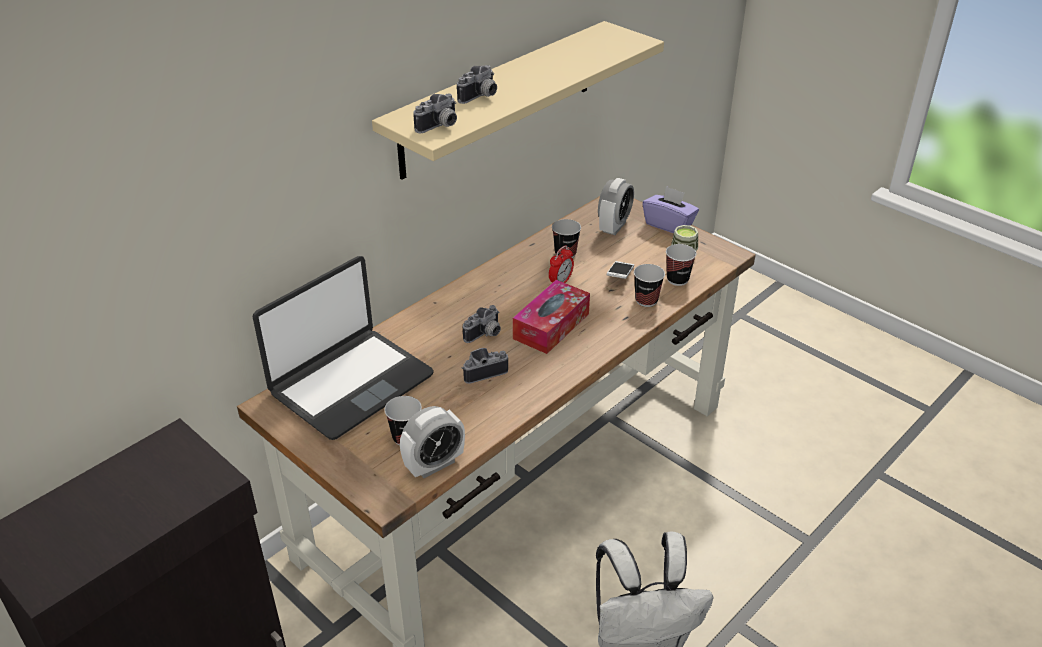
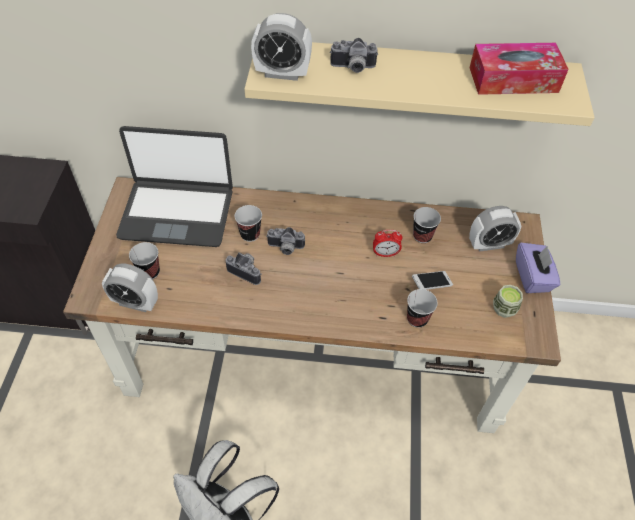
camera: 50 degrees right, 15 degrees up
(440, 127) = (282, 73): camera -> alarm clock
(551, 326) = (329, 279): tissue box -> tissue box (513, 80)
(677, 279) = (465, 324): cup -> cup (250, 234)

